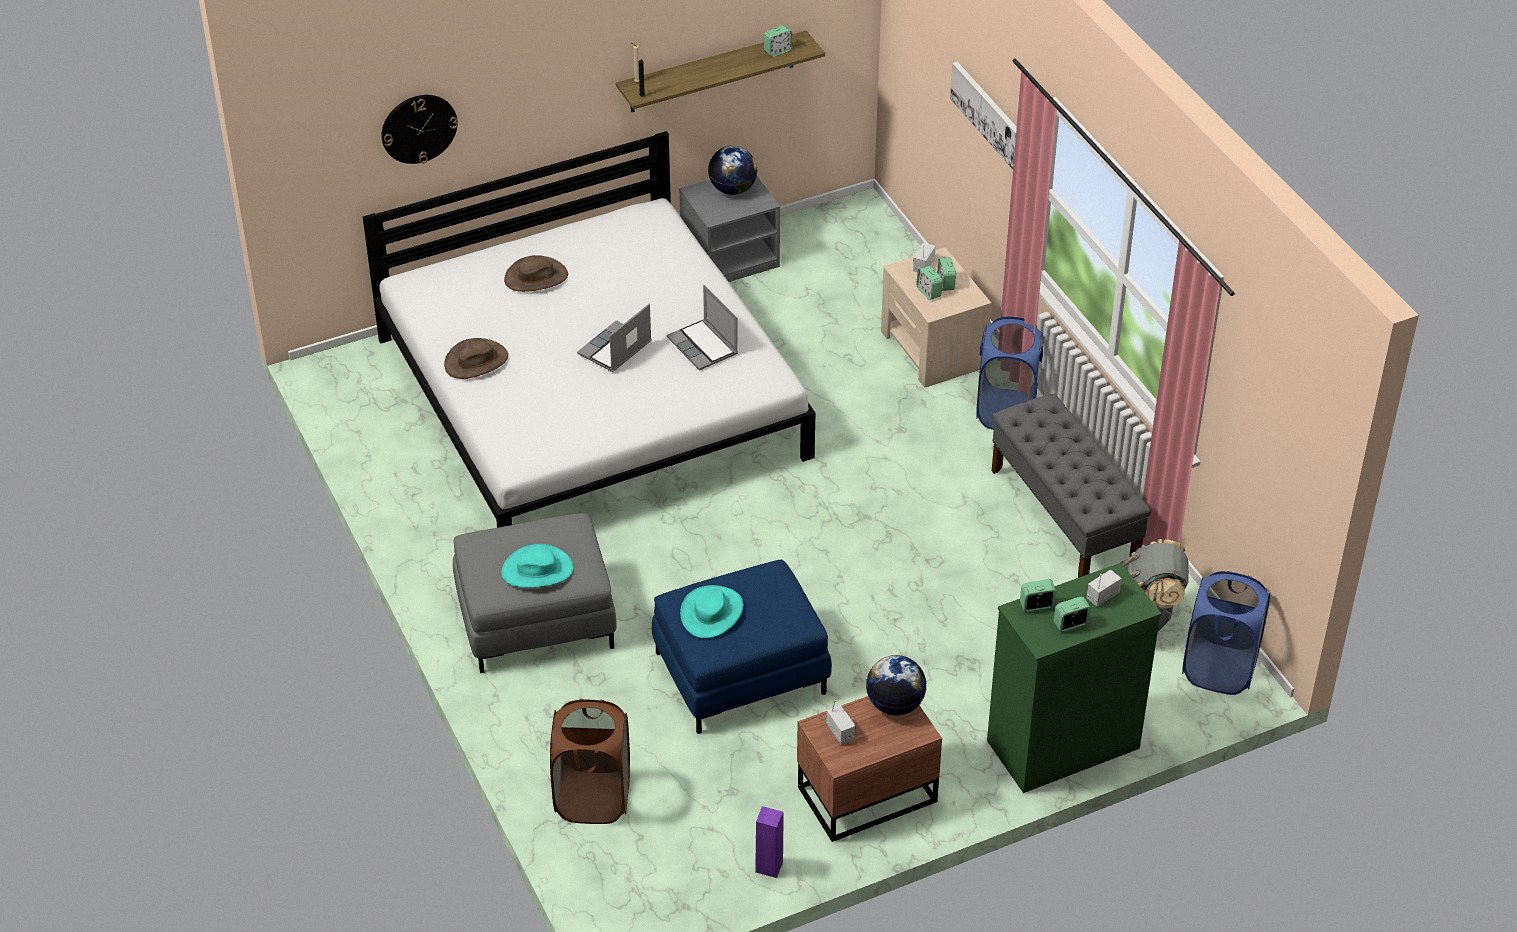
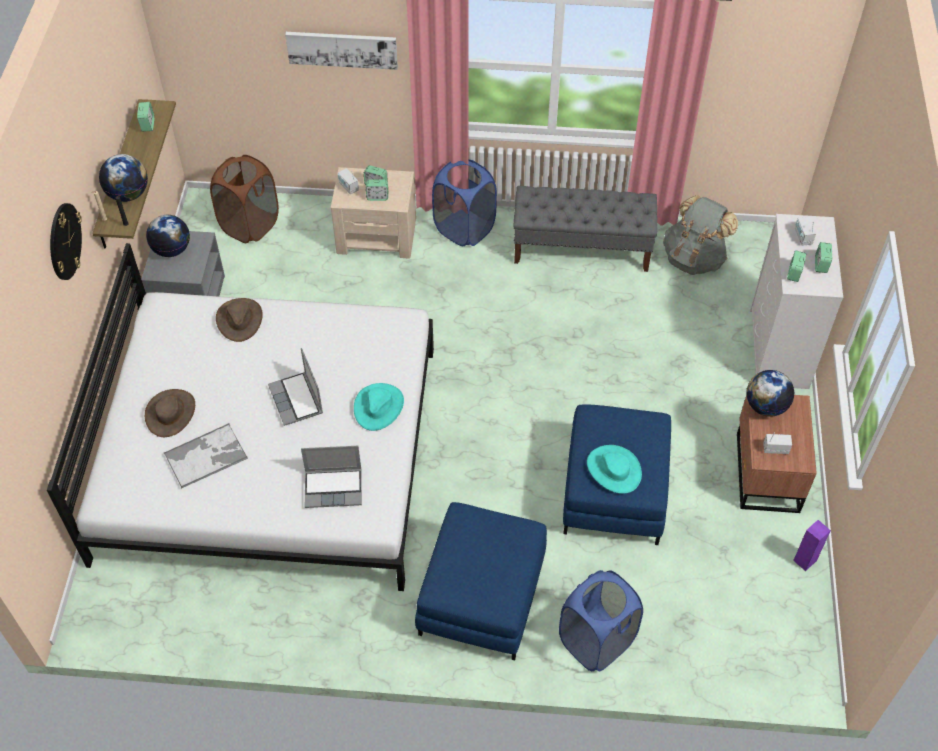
camera: 60 degrees left, 10 degrees up
(419, 128) = (35, 385): wall clock -> wall clock (64, 241)
(476, 361) = (237, 497): brown hat -> brown hat (239, 320)
(506, 321) = (206, 456): none -> tray
(536, 619) = (481, 596): grey ottoman -> blue ottoman
(537, 570) = (500, 561): turquoise hat -> turquoise hat (378, 407)
(592, 798) = (685, 641): brown laundry basket -> brown laundry basket (250, 225)
(680, 80) = (128, 194): none -> globe
(704, 346) = (336, 345): laptop -> laptop (334, 488)
(1062, 745) = (779, 349): green dresser -> white dresser
(1219, 669) = (758, 243): blue laundry basket -> blue laundry basket (596, 641)

